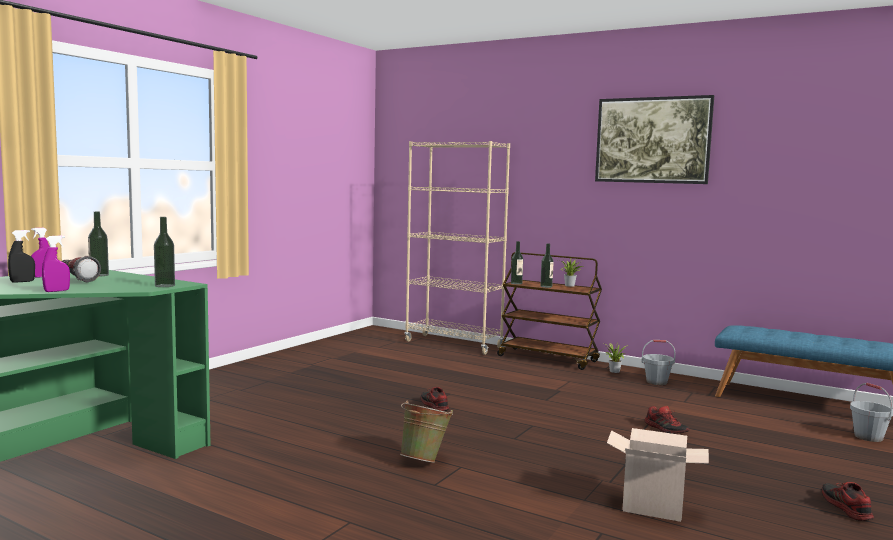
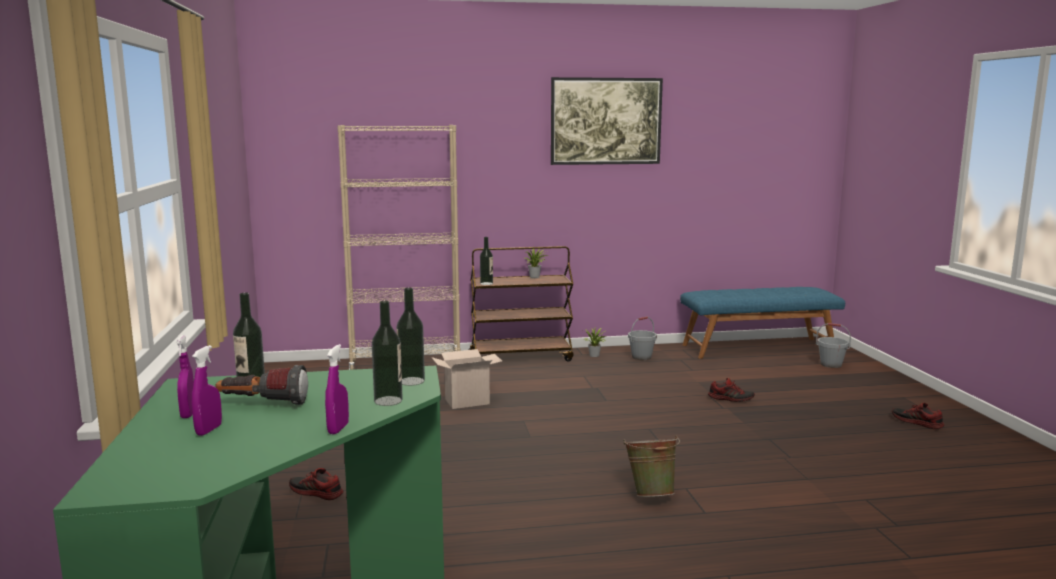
camera: 40 degrees left, 5 degrees up
(22, 281) = (209, 430): black spray bottle -> purple spray bottle
(434, 406) = (540, 438): shoe -> shoe (316, 493)
(546, 286) = (521, 282): bottle -> bottle (388, 401)
(655, 507) = (849, 465): cardboard box -> cardboard box (468, 401)

